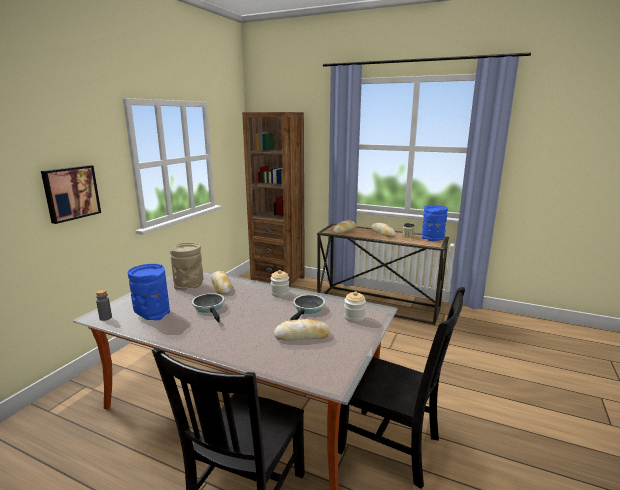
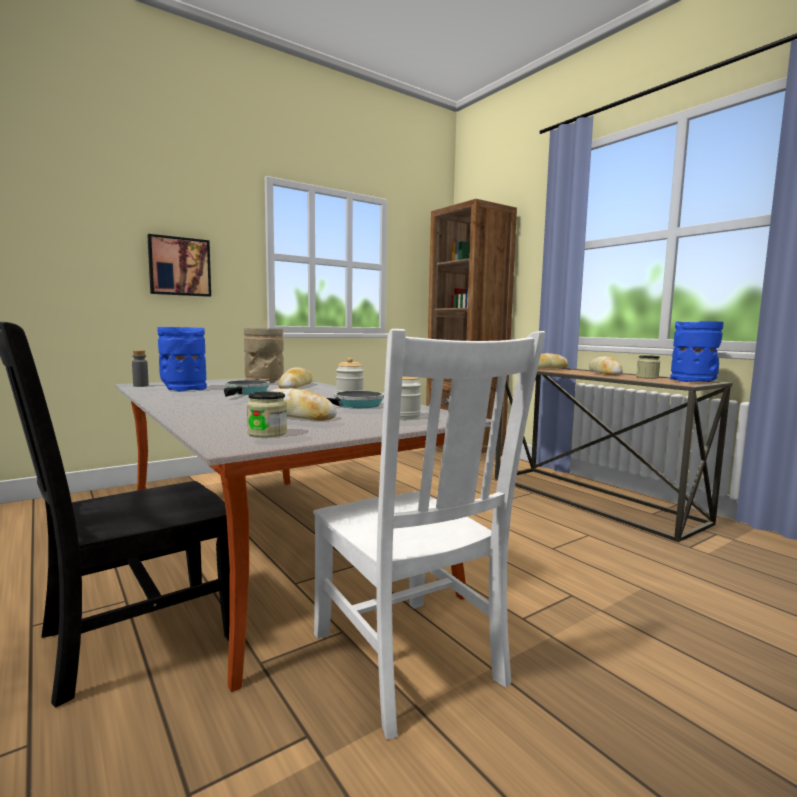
camera: 30 degrees right, 10 degrees down
(327, 364) = (267, 433): none -> jar
(392, 446) = (409, 661): black chair -> white chair

